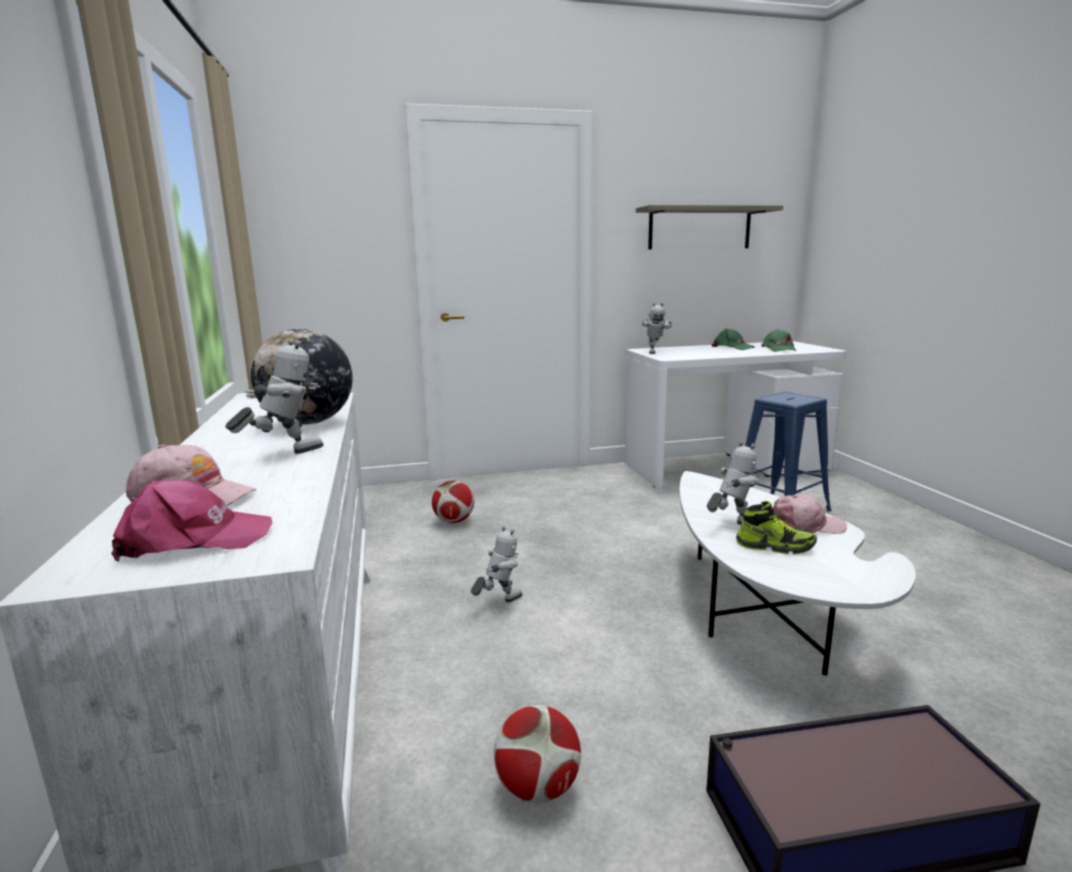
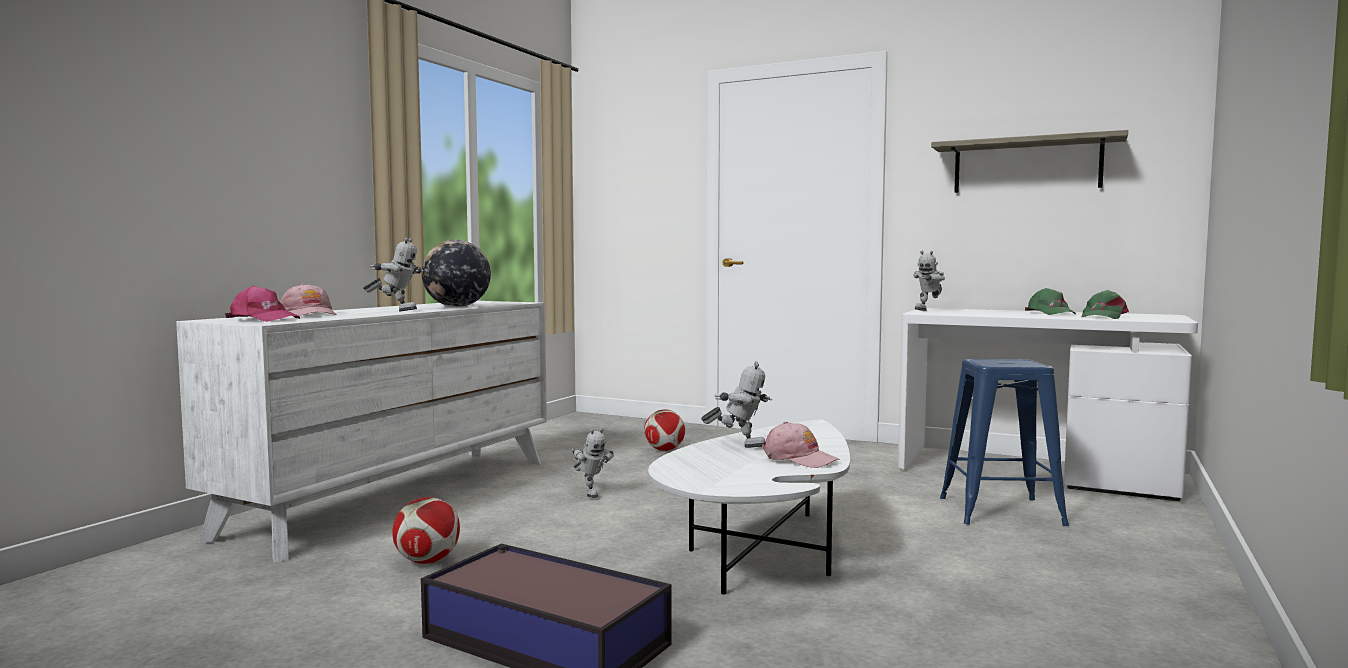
camera: 40 degrees right, 10 degrees down
(499, 602) = (591, 493): toy robot -> toy robot turned 60 degrees clockwise
(774, 546) = (726, 460): shoe -> none

